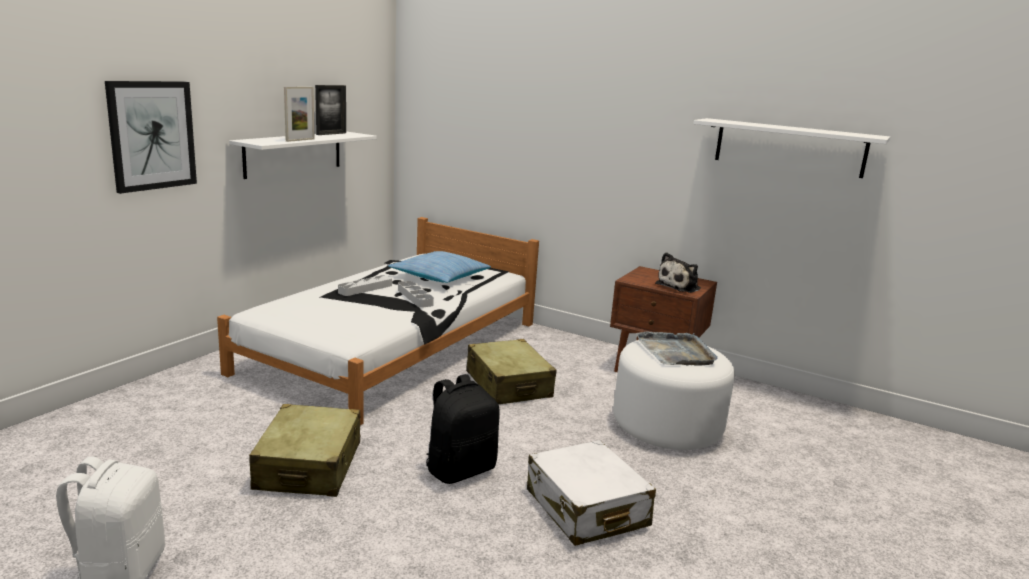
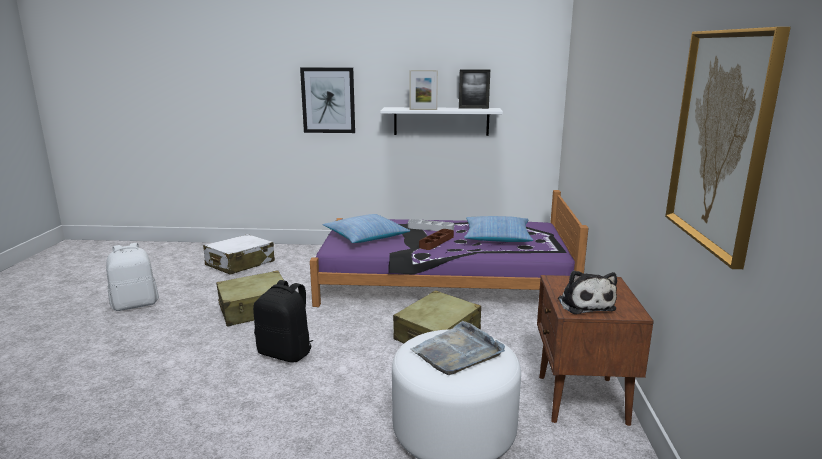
camera: 65 degrees right, 0 degrees up
(338, 318) = (365, 236): none -> pillow
(395, 346) = (444, 282): white bed -> purple bed
(415, 297) = (436, 242): grey tray -> brown tray
(586, 508) = (265, 416): white suitcase -> white suitcase (240, 264)
(680, 286) = (585, 304): plush toy -> plush toy turned 120 degrees counterclockwise
(789, 147) = (720, 140): white shelf -> picture

